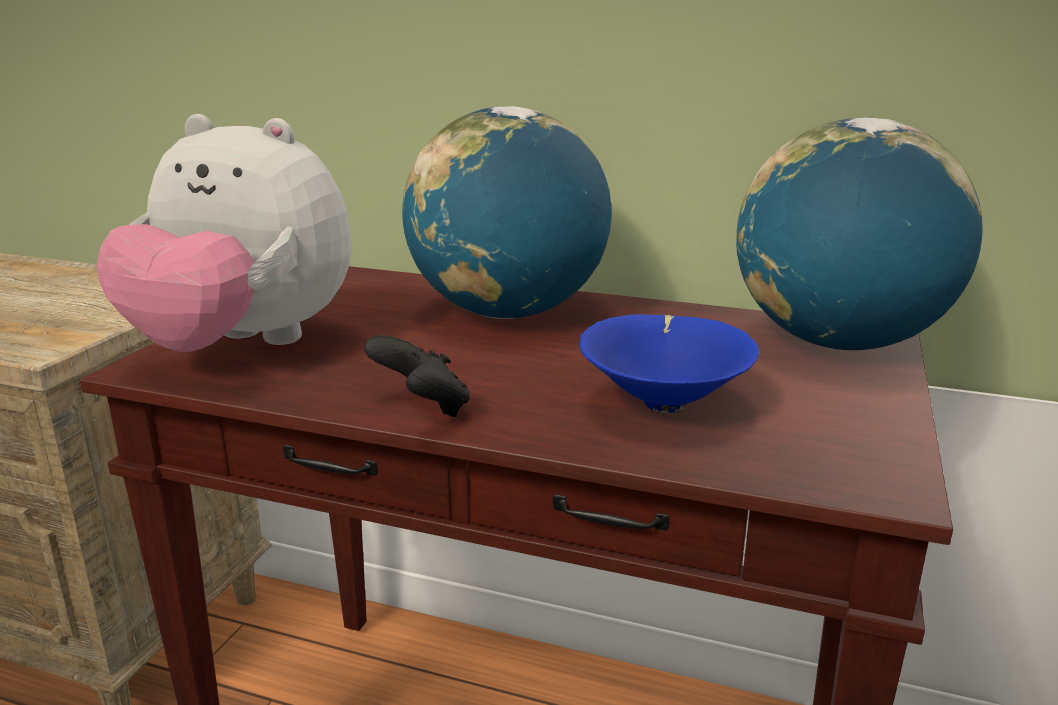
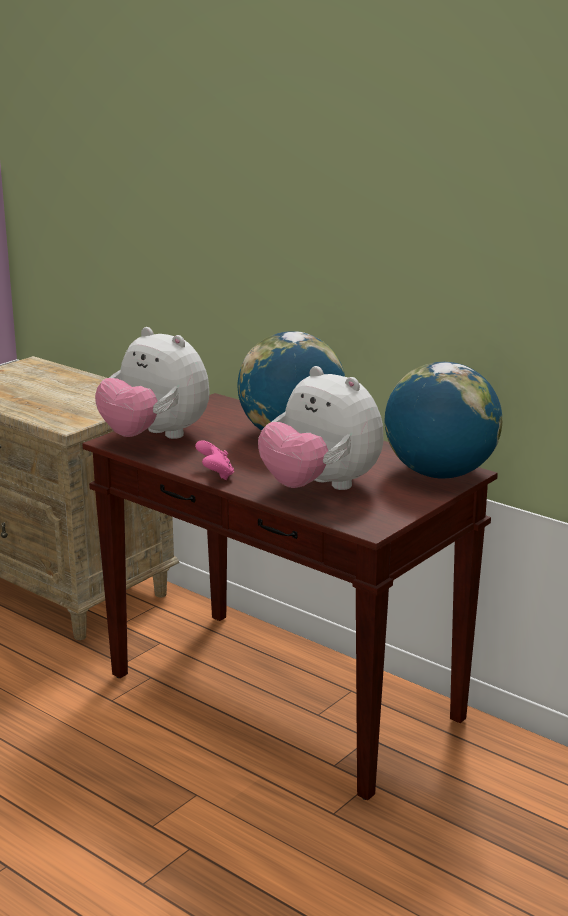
camera: 20 degrees right, 0 degrees up
(422, 408) = (215, 475): black game controller -> pink game controller
(664, 402) = (320, 487): blue bowl -> plush toy

